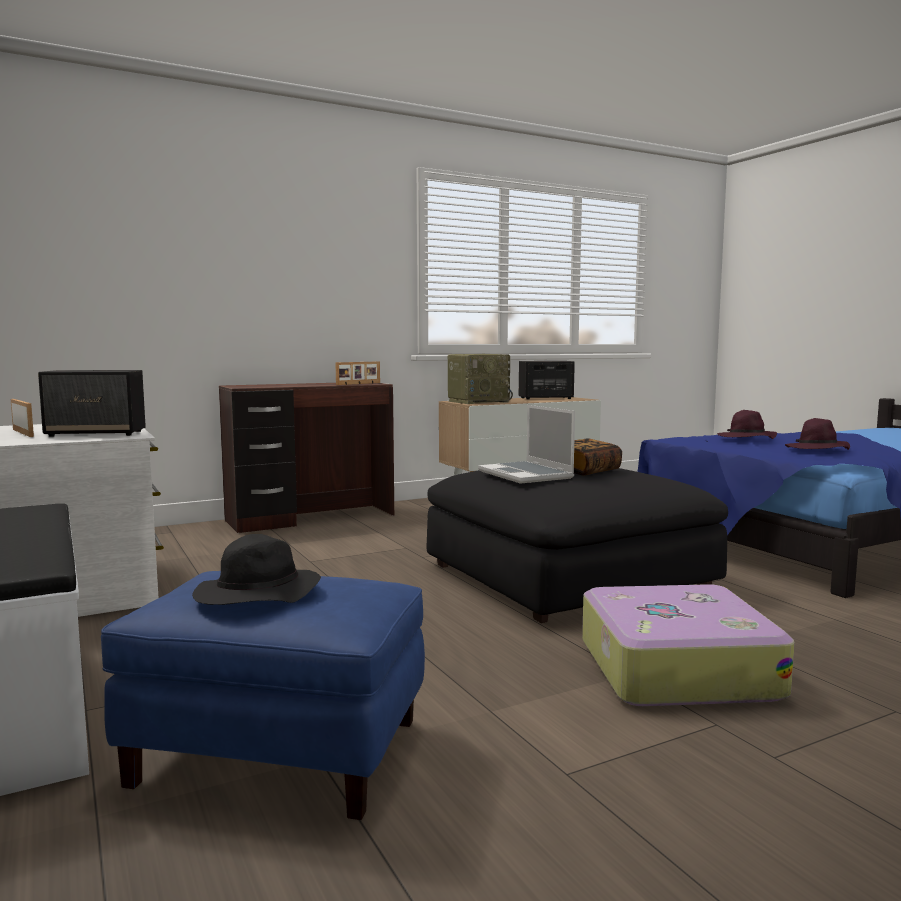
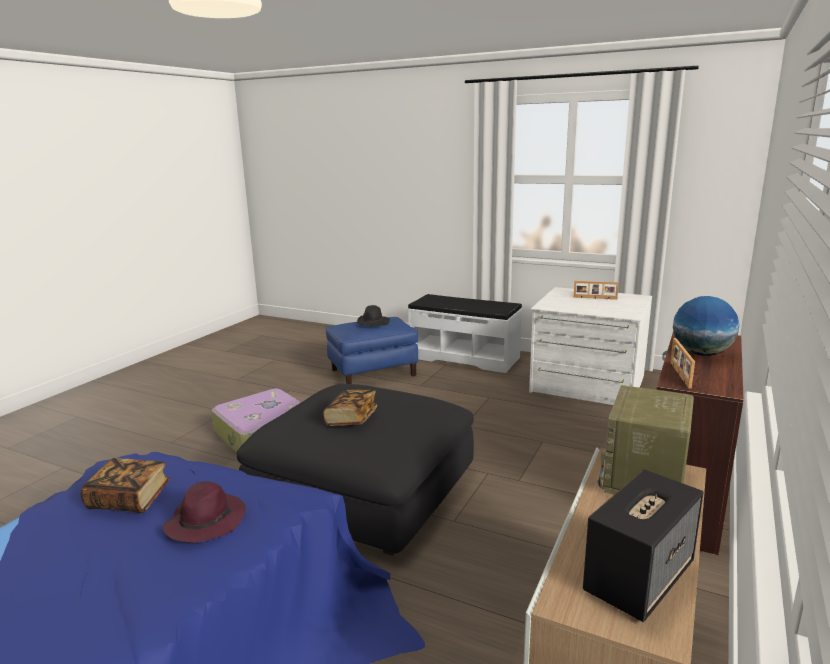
camera: 145 degrees right, 10 degrees up
(97, 433) = (565, 304): speaker -> none
(298, 384) = (701, 354): none -> globe
(527, 475) = (383, 399): laptop -> none
(817, 450) = (129, 499): purple hat -> book

